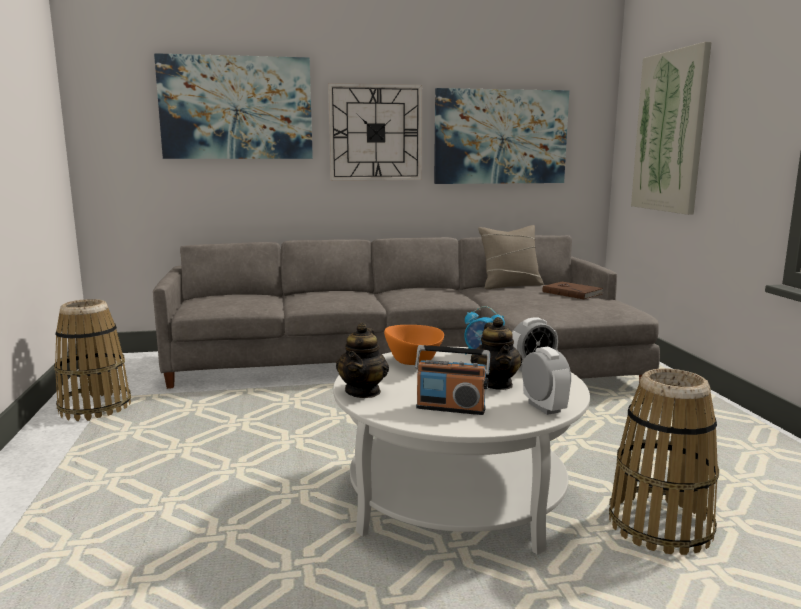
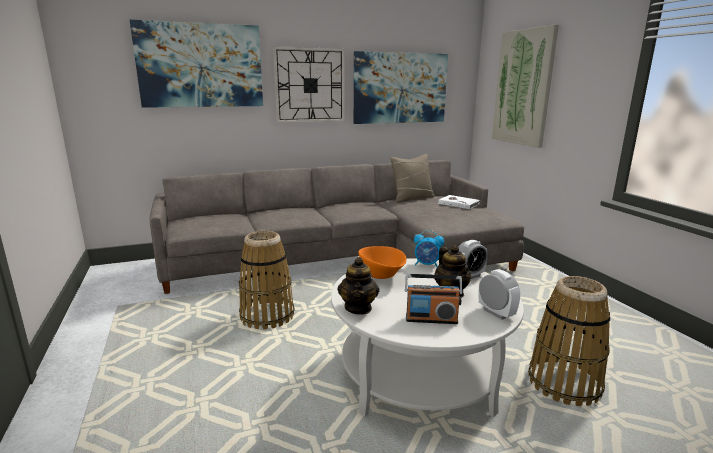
camera: 10 degrees left, 5 degrees up
(96, 407) = (110, 316): basket -> basket (267, 316)
(572, 293) = (458, 203): brown book -> white book

